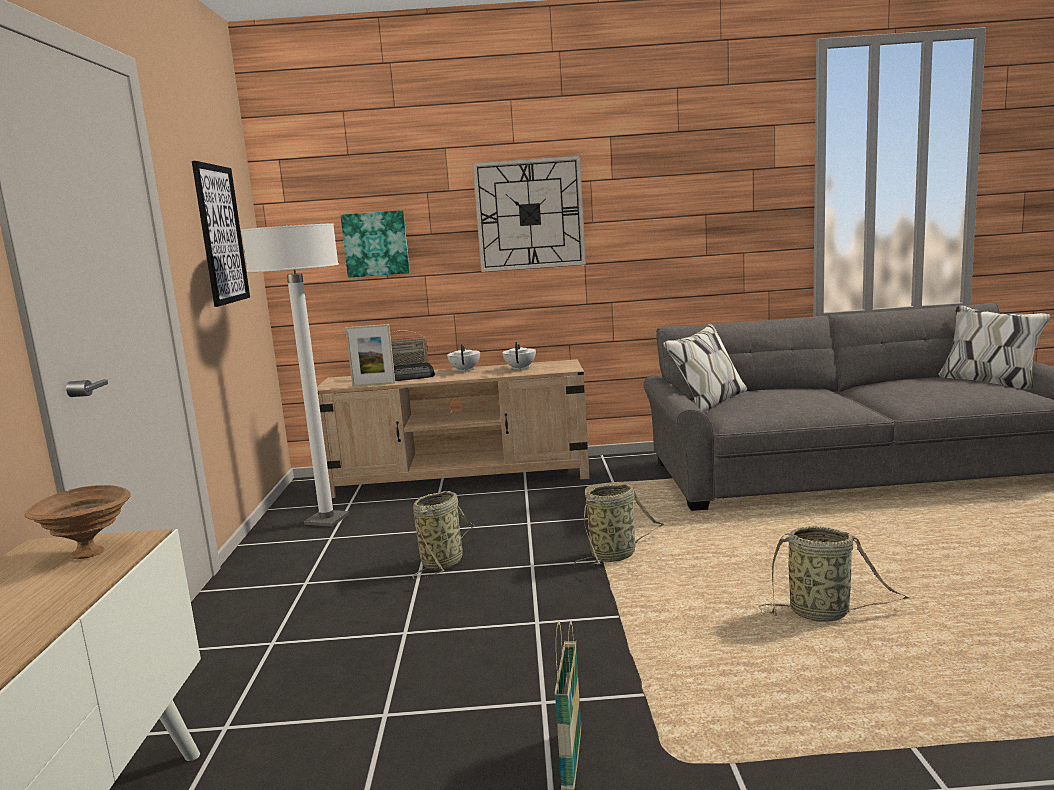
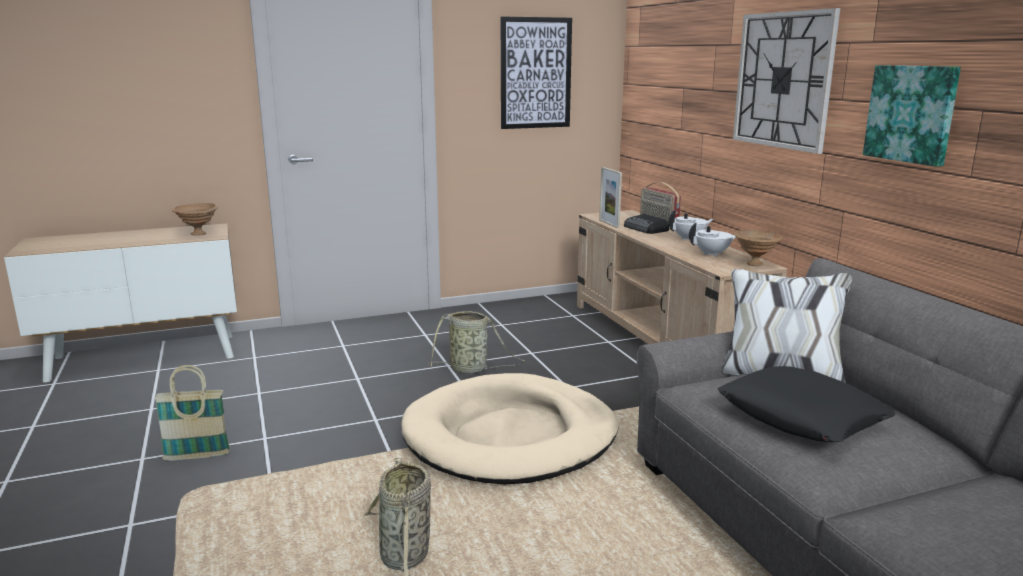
camera: 70 degrees right, 5 degrees up
(327, 520) = (533, 316): white floor lamp -> none
(376, 244) = (676, 94): picture -> picture (912, 113)
(559, 363) = (754, 264): none -> brown bowl
(615, 555) = (510, 436): basket -> beige dog bed
(793, 401) = (801, 416): none -> black pillow

